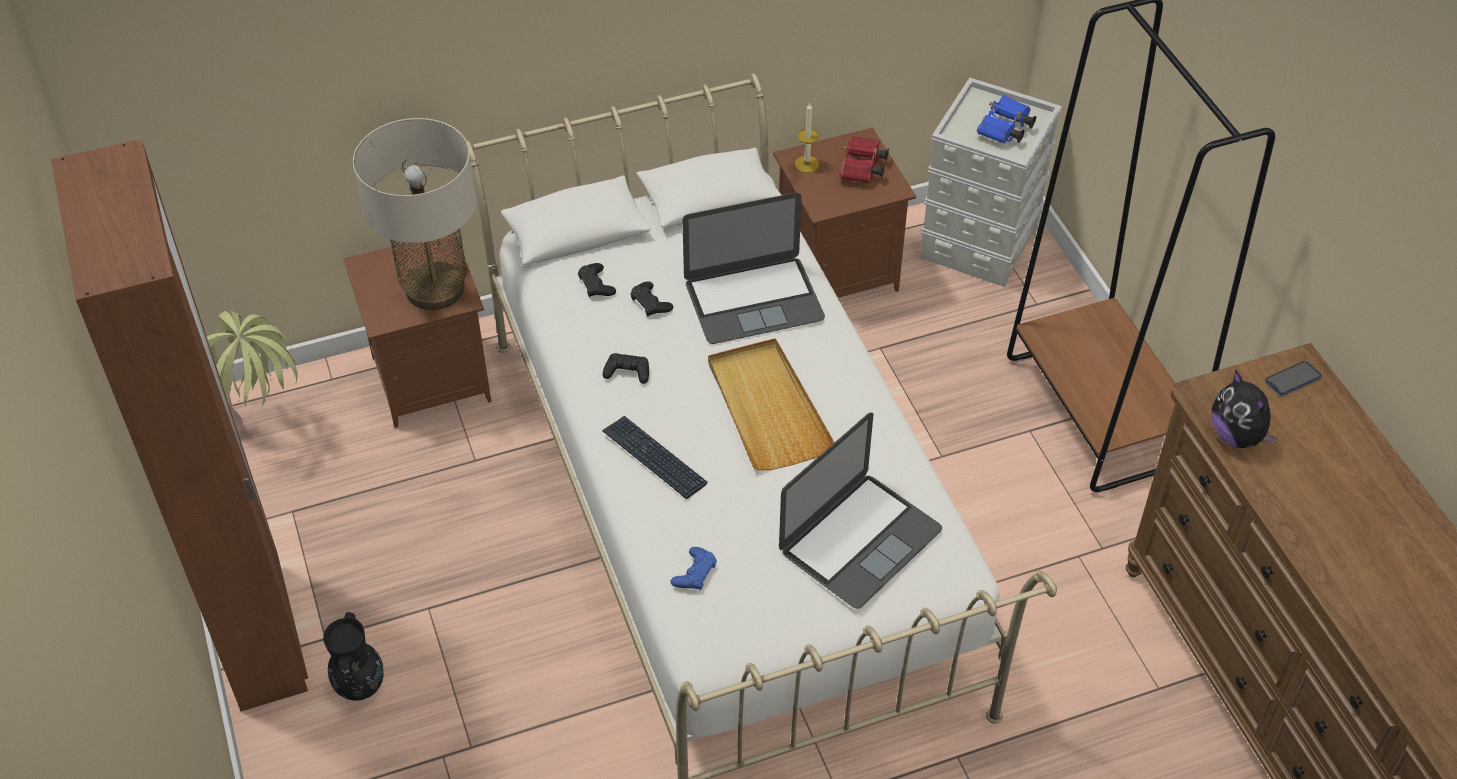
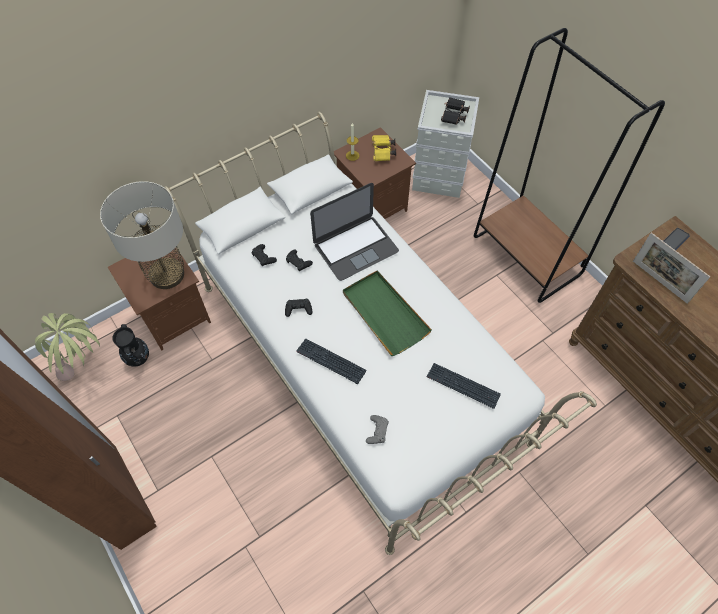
camera: 15 degrees left, 10 degrees up
(360, 688) = (186, 516): black vase -> black vase (138, 359)
(694, 573) = (377, 431): blue game controller -> grey game controller
(767, 408) = (384, 314): beige tray -> green tray
(860, 540) = (463, 386): laptop -> keyboard
(862, 169) = (383, 153): red binoculars -> yellow binoculars
(1004, 130) = (453, 117): blue binoculars -> black binoculars
(1237, 435) = (659, 281): plush toy -> picture frame

